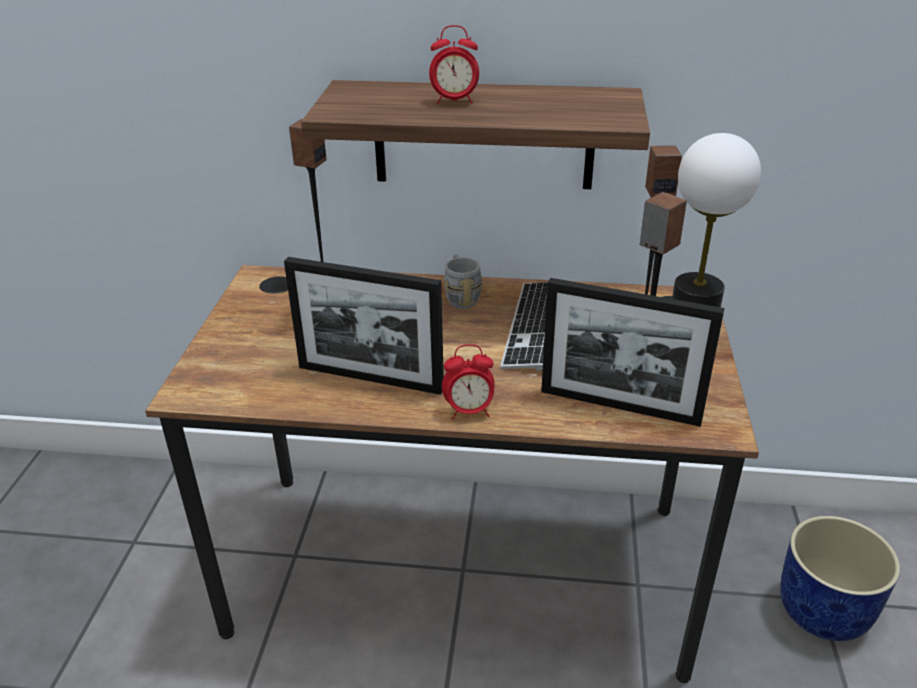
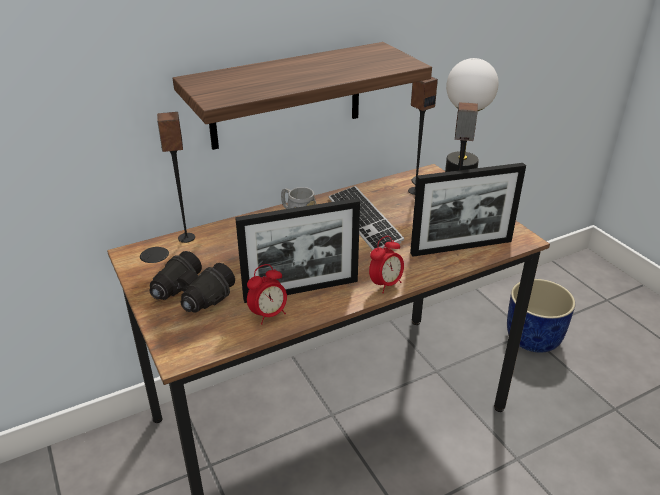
camera: 35 degrees left, 0 degrees up
(261, 339) = (191, 296): none -> black binoculars
(454, 101) = (288, 73): alarm clock -> alarm clock (268, 315)

